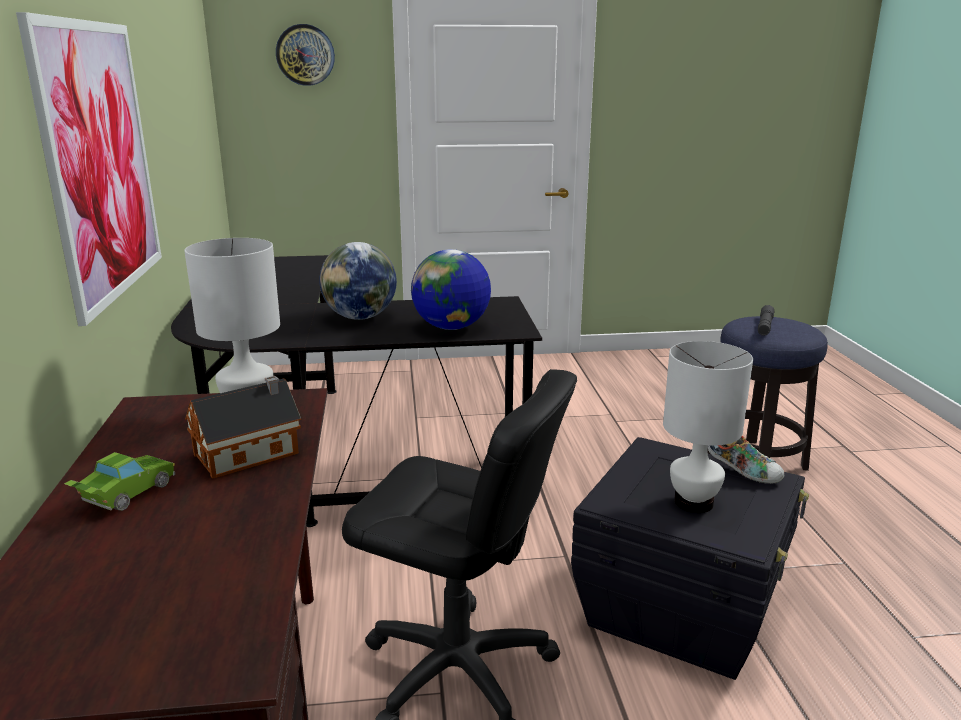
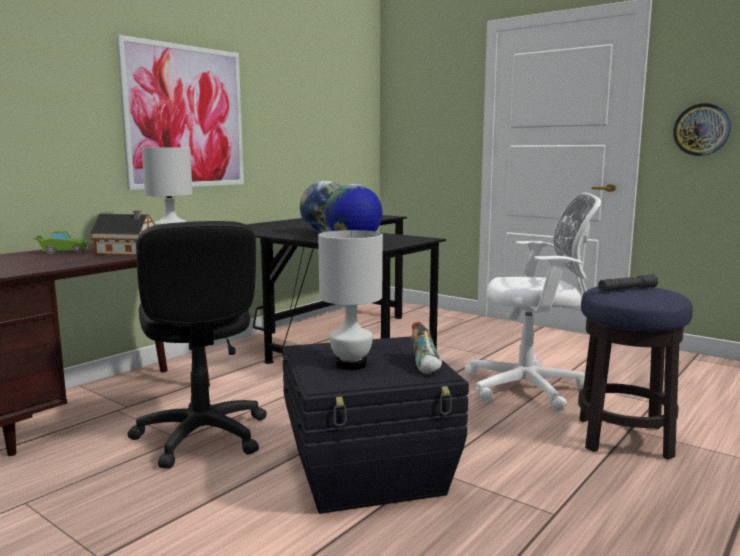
camera: 45 degrees right, 10 degrees down
(305, 55) = (430, 83): wall clock -> wall clock (701, 129)
(614, 439) = (531, 388): none -> white office chair

